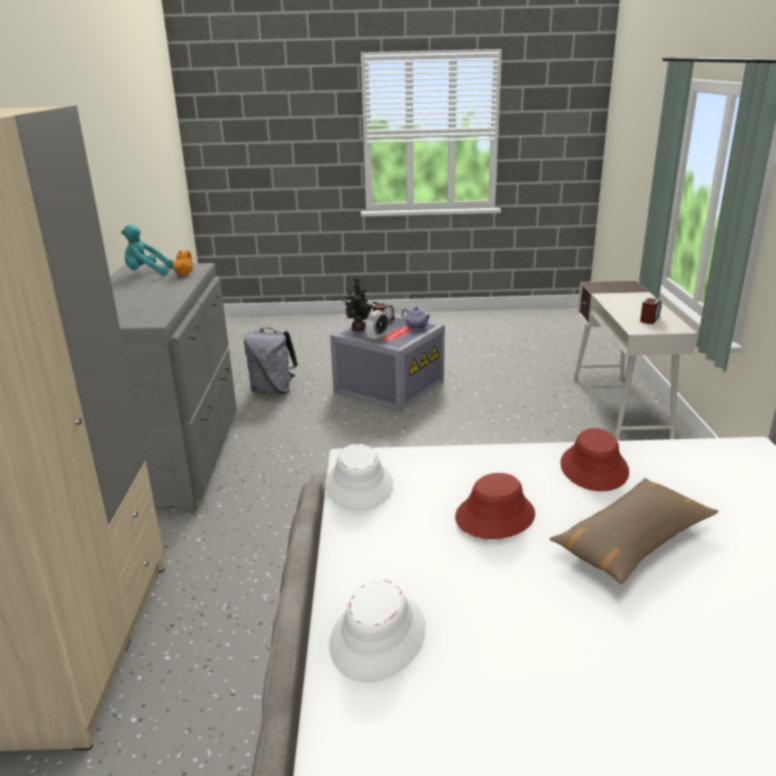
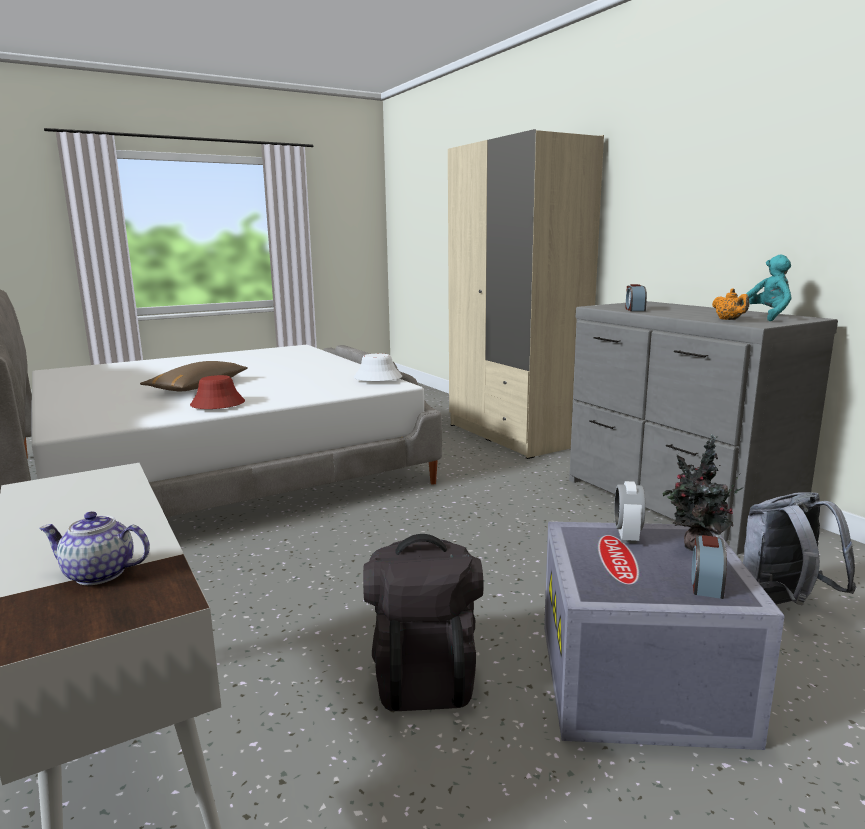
camera: 150 degrees right, 10 degrees down
(378, 636) = (317, 360): white hat -> none
(416, 326) = (614, 585): teapot -> teapot (98, 574)
(479, 409) = (424, 674): none -> black backpack
(494, 516) = (284, 382): red hat -> none
(649, 319) = (75, 496): alarm clock -> alarm clock (634, 309)

